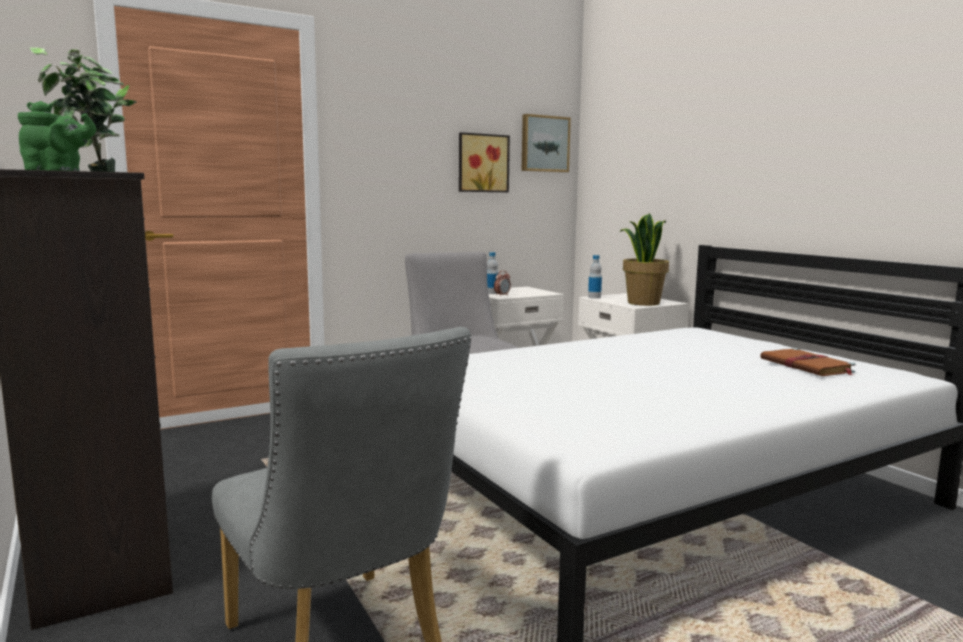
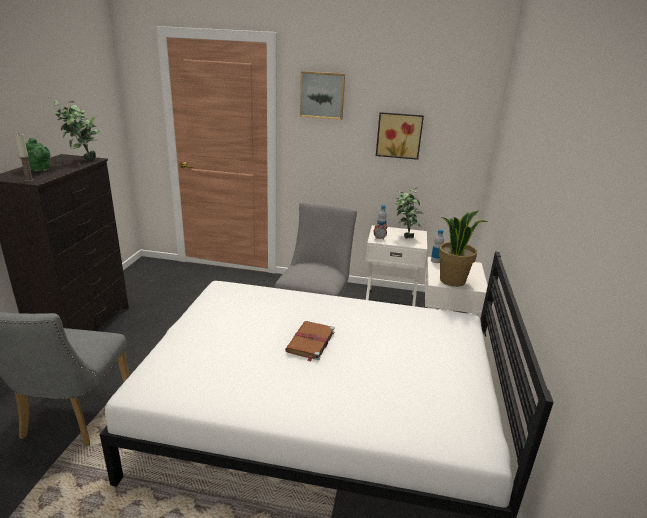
camera: 40 degrees right, 15 degrees up
(99, 171) = (29, 180): none -> candle
(519, 291) = (404, 236): none -> potted plant
(544, 144) = (460, 122): picture -> picture (322, 95)
(807, 366) = (417, 396): brown book -> brown book (310, 342)

